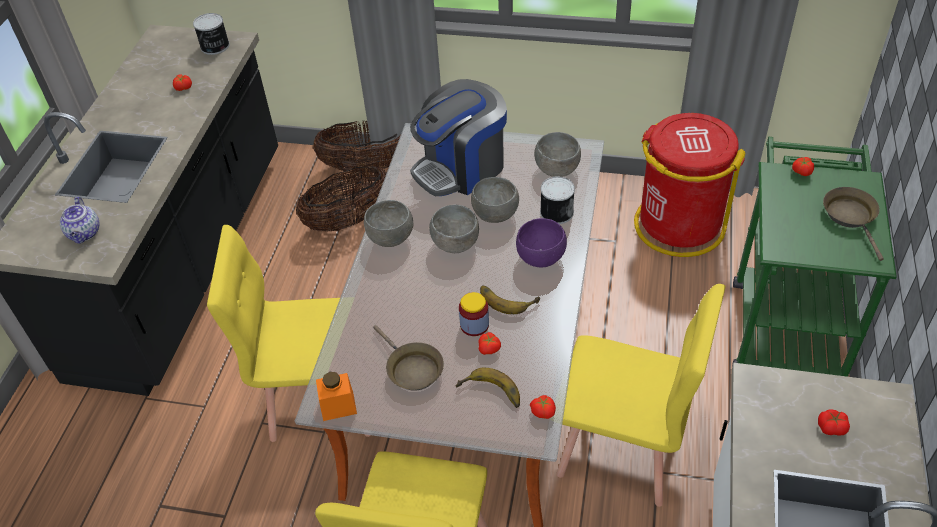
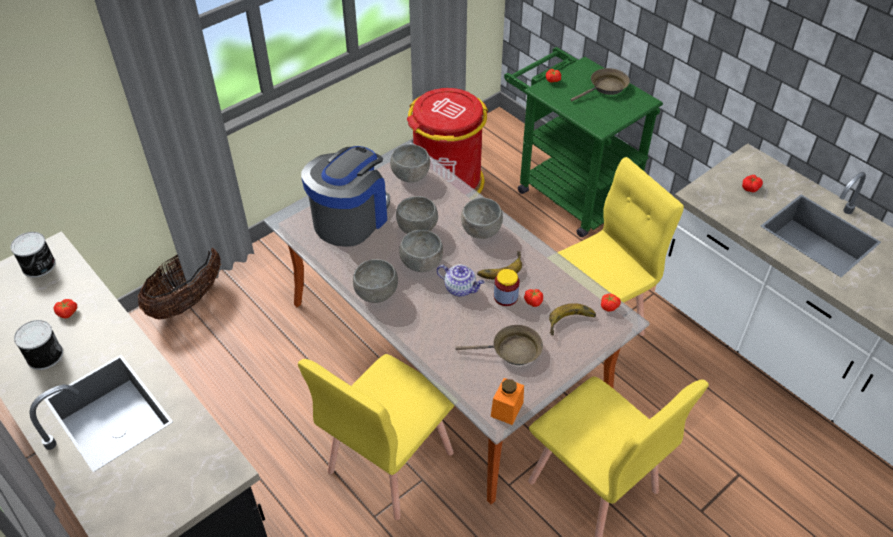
camera: 55 degrees left, 0 degrees up
(85, 233) = (177, 470): teapot -> teapot (460, 288)
(349, 220) = (231, 344): basket -> none
(461, 168) = (350, 218): coffee machine -> coffee machine turned 150 degrees counterclockwise
(540, 257) = (480, 231): purple bowl -> grey bowl
(556, 212) = (448, 200): can -> can (43, 355)
(851, 217) = (606, 87): brown frying pan -> brown frying pan turned 120 degrees clockwise

